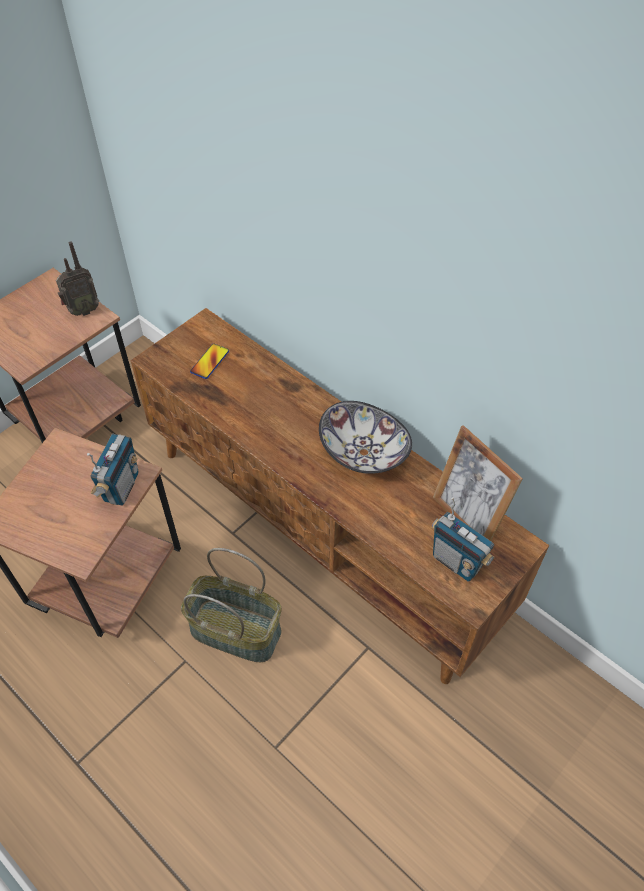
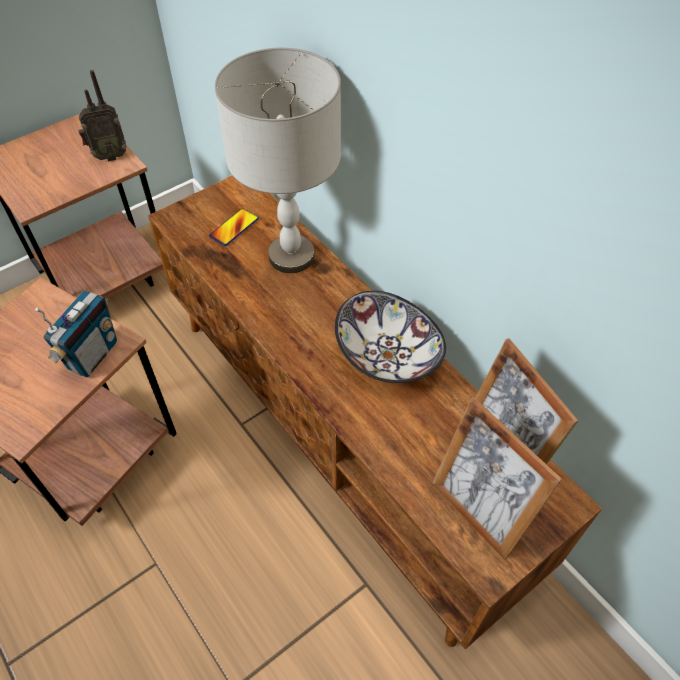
camera: 10 degrees right, 0 degrees up
(237, 630) = (221, 537): basket -> none
(265, 380) = (292, 256): none -> grey table lamp
(457, 562) = (478, 511): radio -> picture frame

